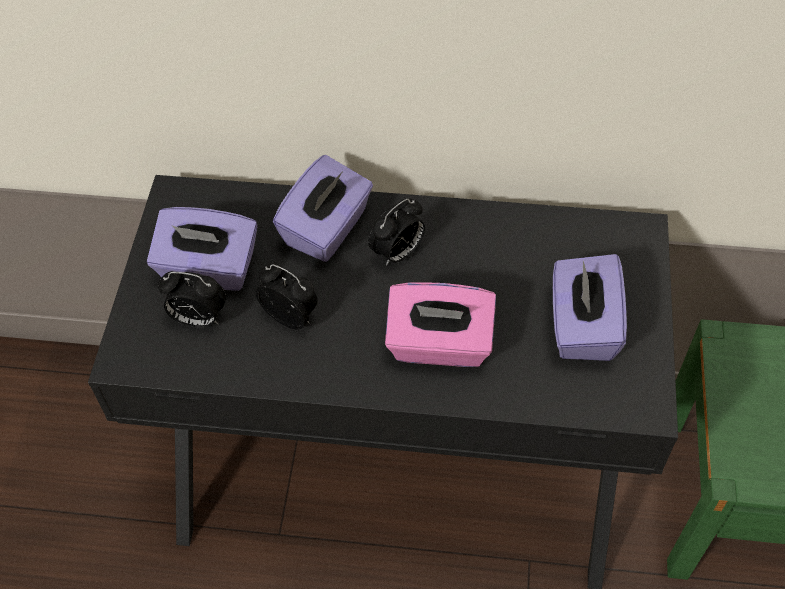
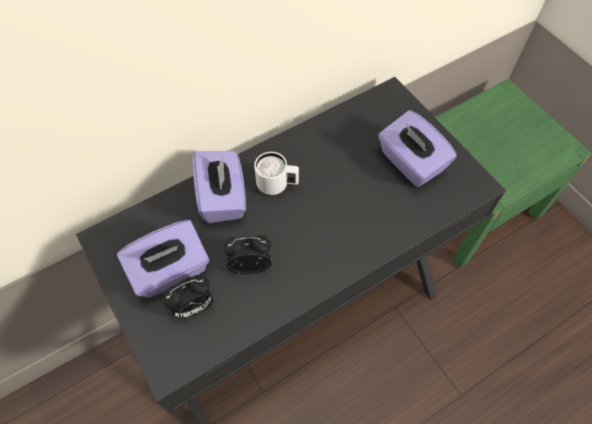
camera: 40 degrees left, 5 degrees up
(397, 253) = (277, 186): alarm clock -> white mug
(439, 345) = (349, 223): pink tissue box -> none

